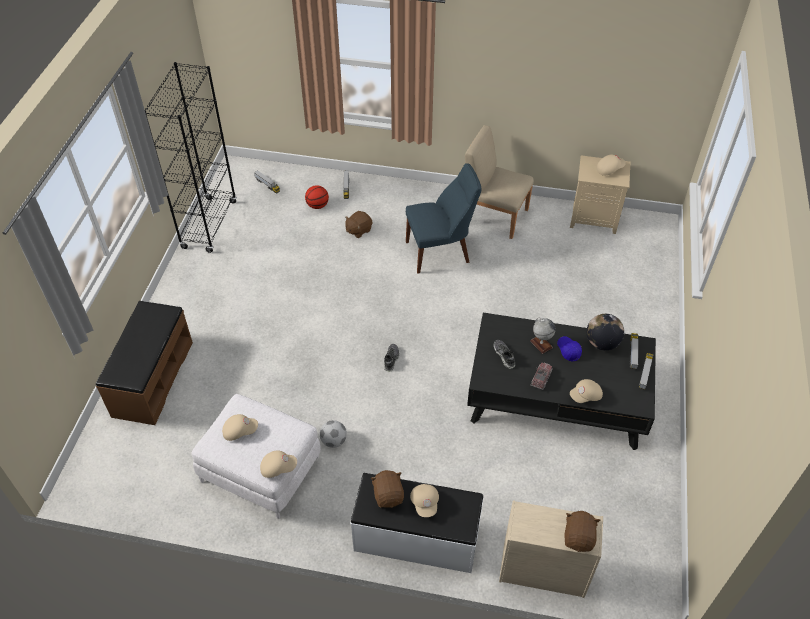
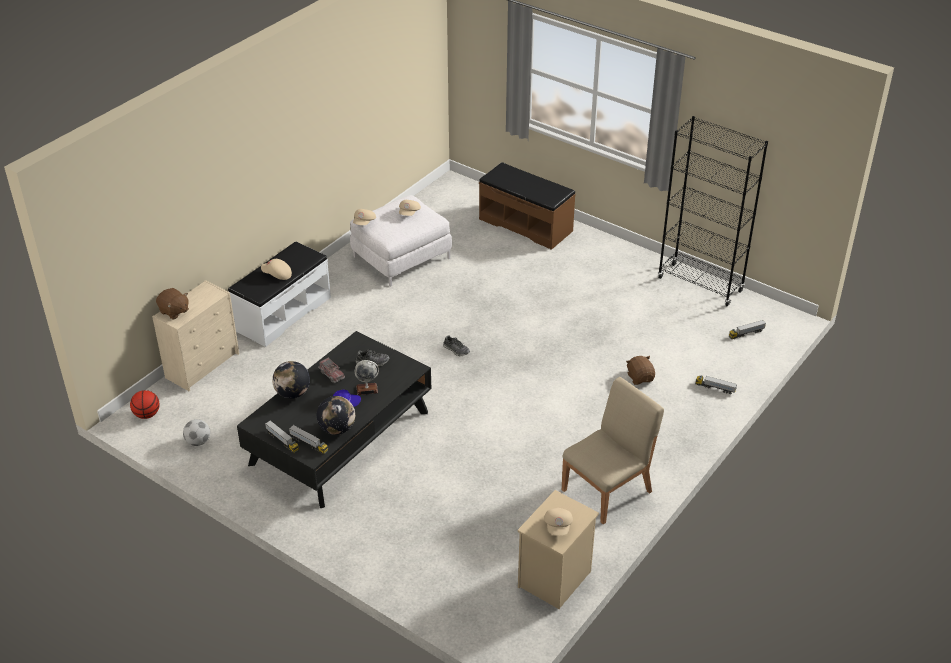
camera: 115 degrees right, 10 degrees down
(317, 205) = (694, 360): basketball -> basketball (147, 414)
(334, 441) = (398, 297): football -> football (198, 442)
(388, 495) = (298, 261): brown plush toy -> none
(440, 252) = (574, 426): blue chair -> none
(585, 396) = (292, 393): beige cap -> globe

